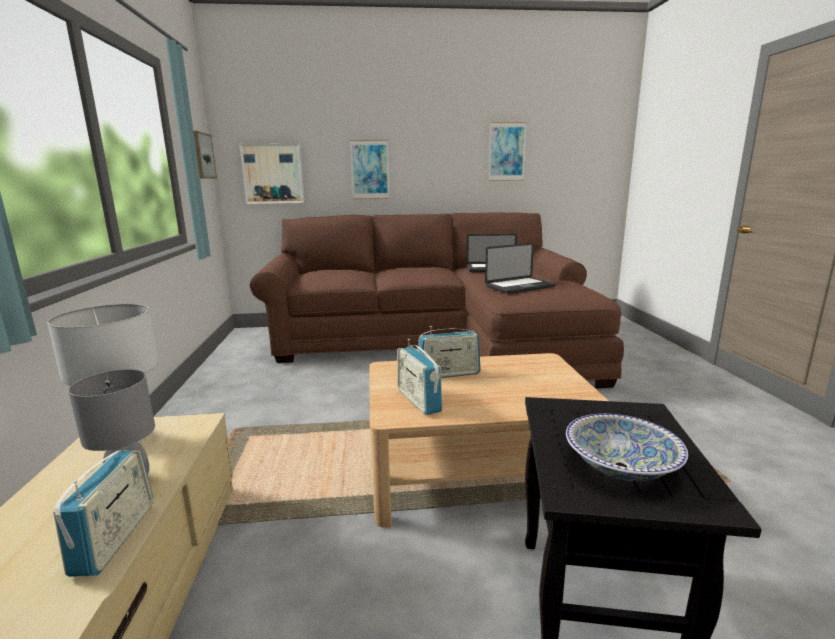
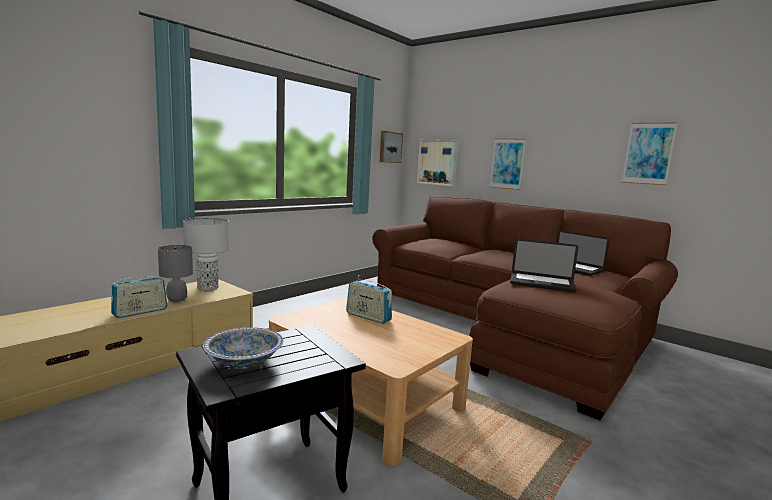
camera: 45 degrees right, 5 degrees down
(418, 400) = (317, 319): radio -> none

